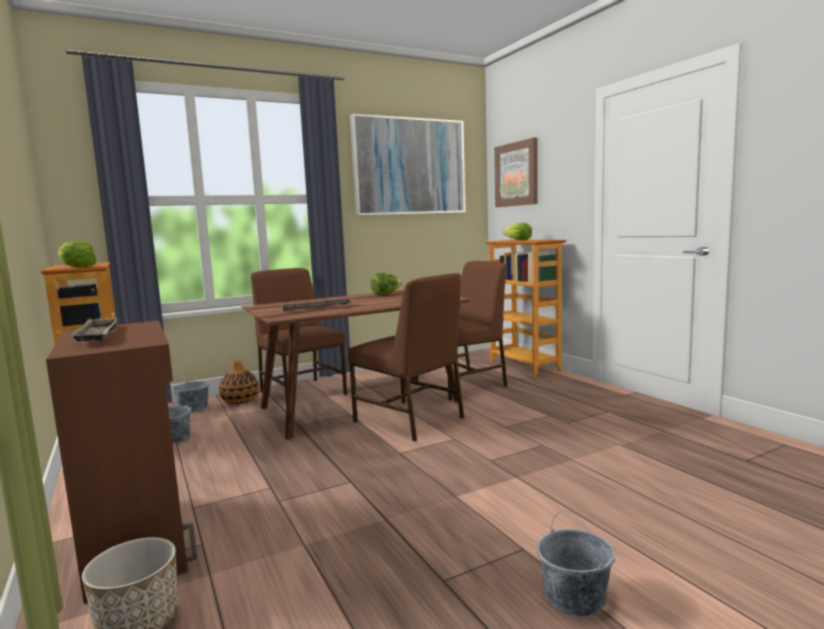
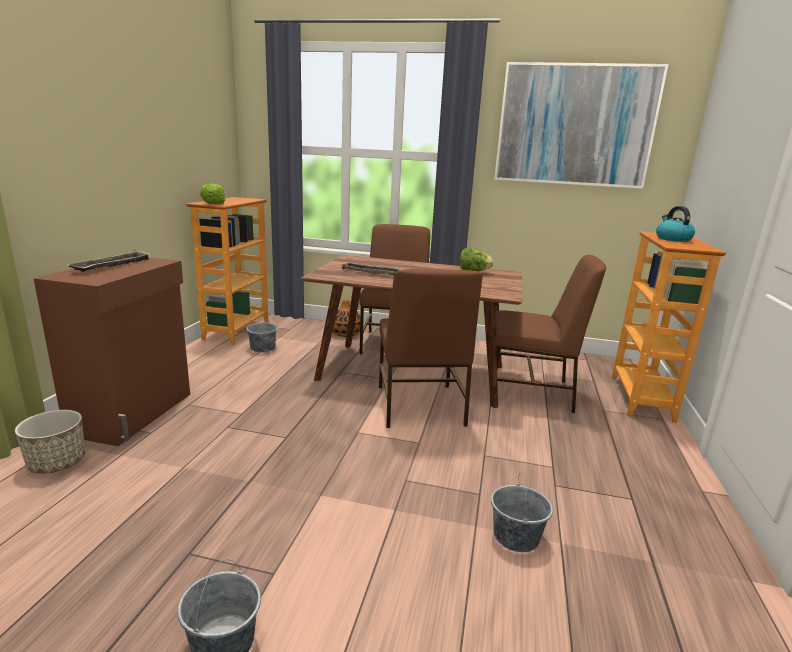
camera: 40 degrees right, 10 degrees up
(193, 408) = (310, 328): grey bucket -> grey bucket (516, 536)
(516, 174) = (718, 144): picture -> none
(518, 240) = (672, 239): lettuce -> kettle

